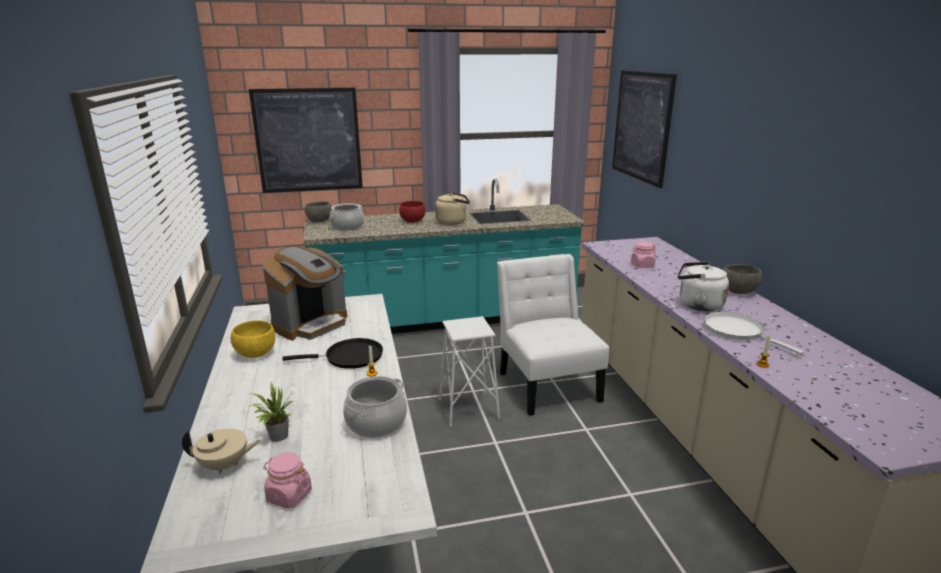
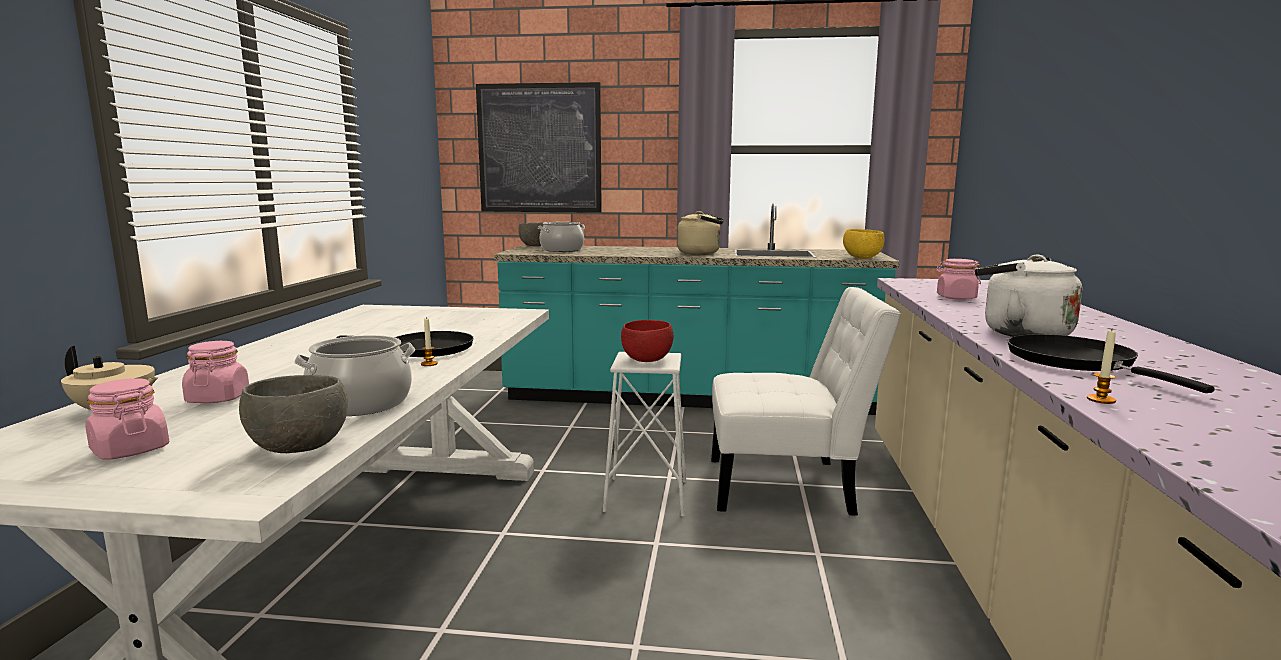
camera: 20 degrees right, 10 degrees down
(255, 354) = (320, 336): yellow bowl -> yellow bowl (862, 258)
(276, 437) = (218, 398): potted plant -> pink jar
(311, 324) = (423, 322): coffee machine -> none
(412, 221) = (648, 250): red bowl -> red bowl (646, 360)
(547, 383) = (789, 486): white chair -> white chair turned 90 degrees clockwise
(642, 126) = (1001, 117): picture -> none
(736, 331) = (1077, 362): white frying pan -> black frying pan
(739, 292) = (1124, 329): grey bowl -> grey bowl (301, 448)

